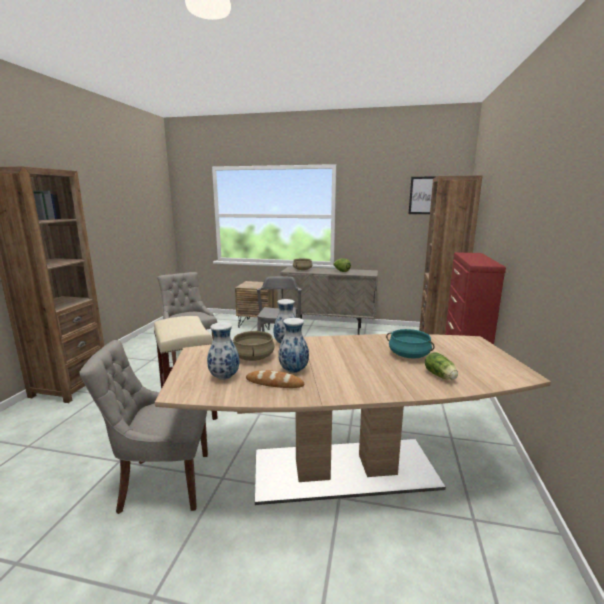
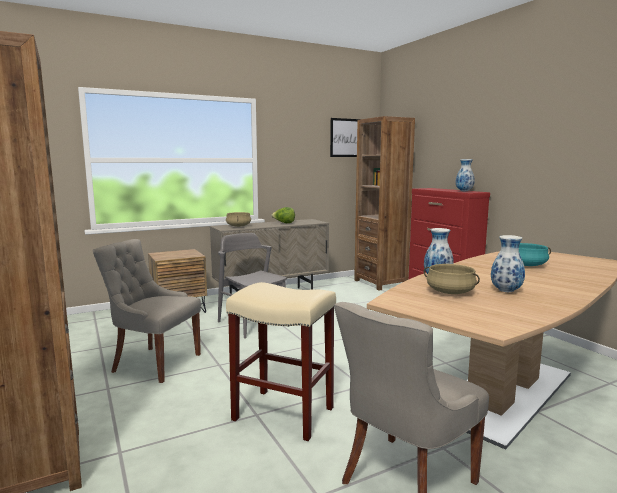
camera: 40 degrees left, 5 degrees down
(225, 377) = (484, 309): vase -> vase (464, 191)
(274, 383) = (524, 301): bread -> none
(441, 376) = (578, 270): lettuce -> none

